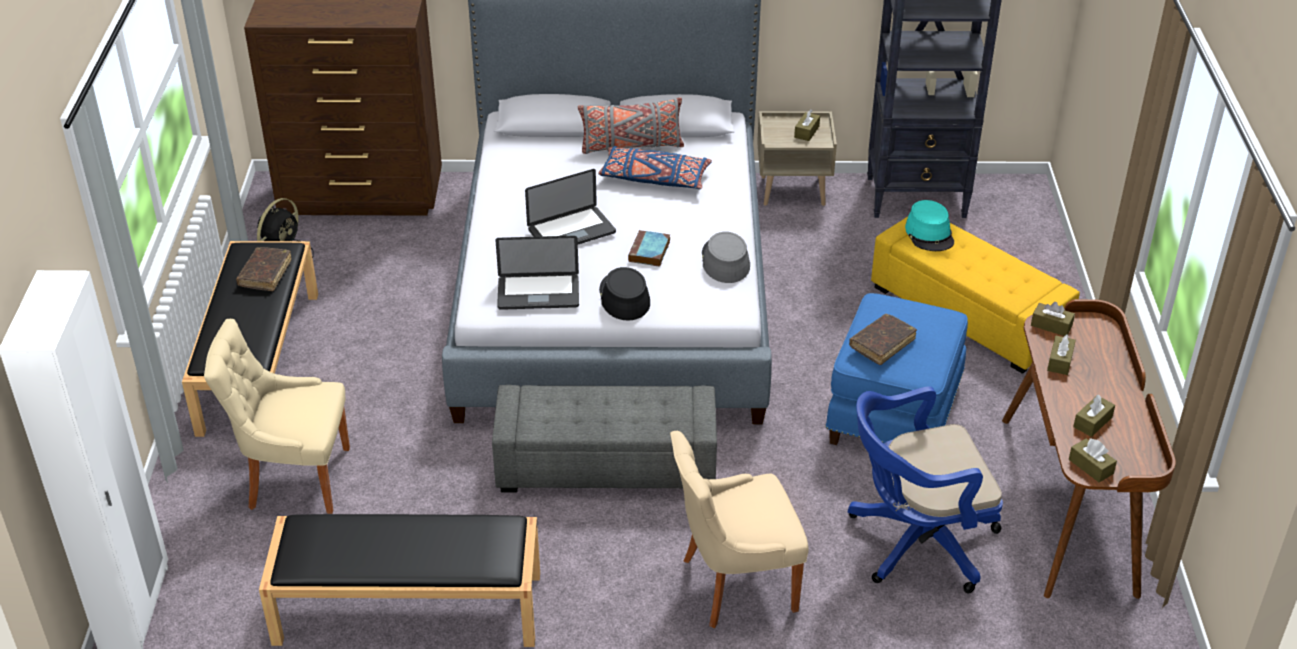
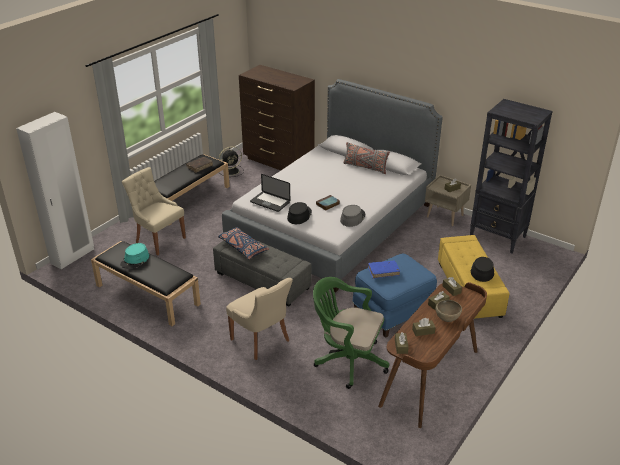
camera: 35 degrees right, 5 degrees down
(571, 231) = (306, 187): laptop -> none
(654, 178) = (360, 181): blue pillow -> blue pillow (243, 247)
(734, 584) = (261, 341): beige chair -> beige chair turned 150 degrees counterclockwise
(882, 344) = (383, 272): brown book -> blue book
(914, 542) = (347, 360): blue office chair -> green office chair
(929, 234) = (464, 245): turquoise hat -> turquoise hat (135, 260)
(1004, 270) = (482, 271): none -> black hat
(1102, 382) = (447, 319): none -> brown bowl

